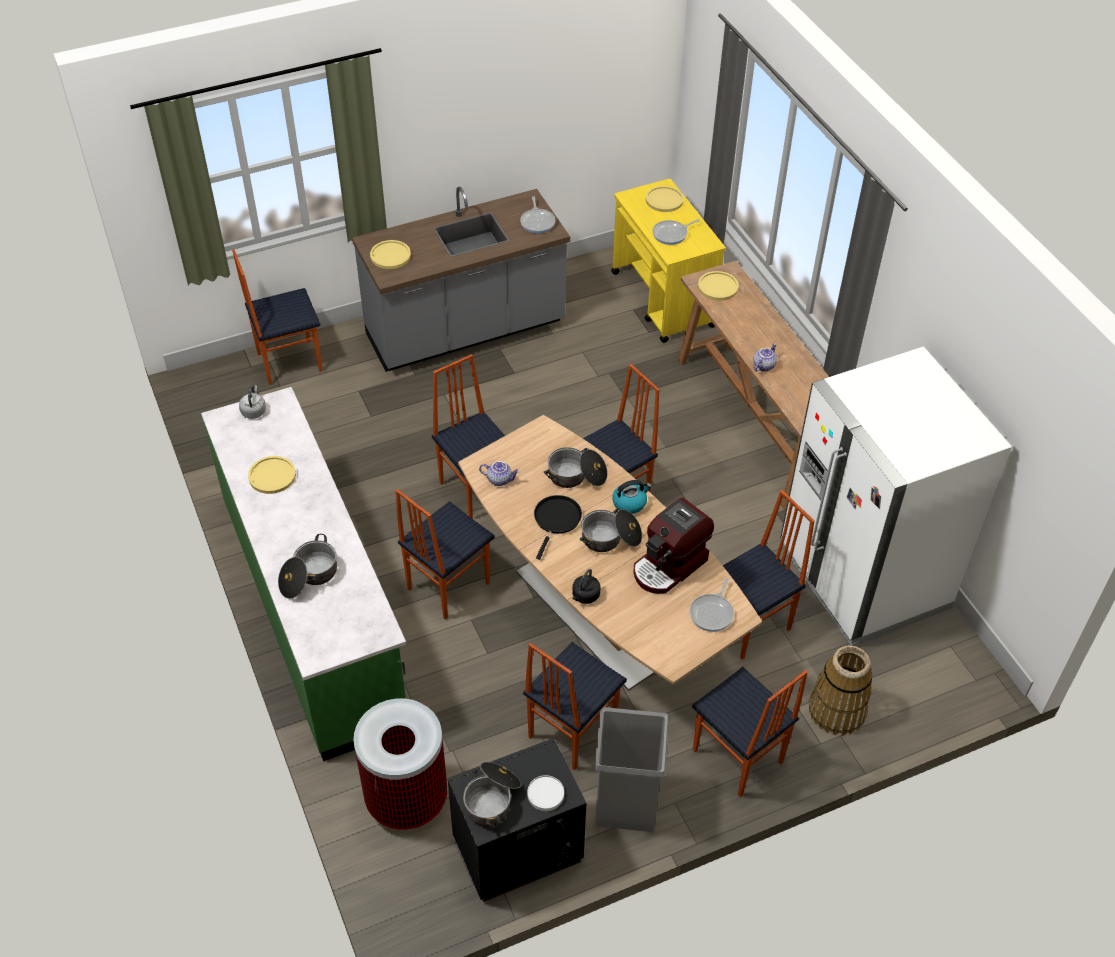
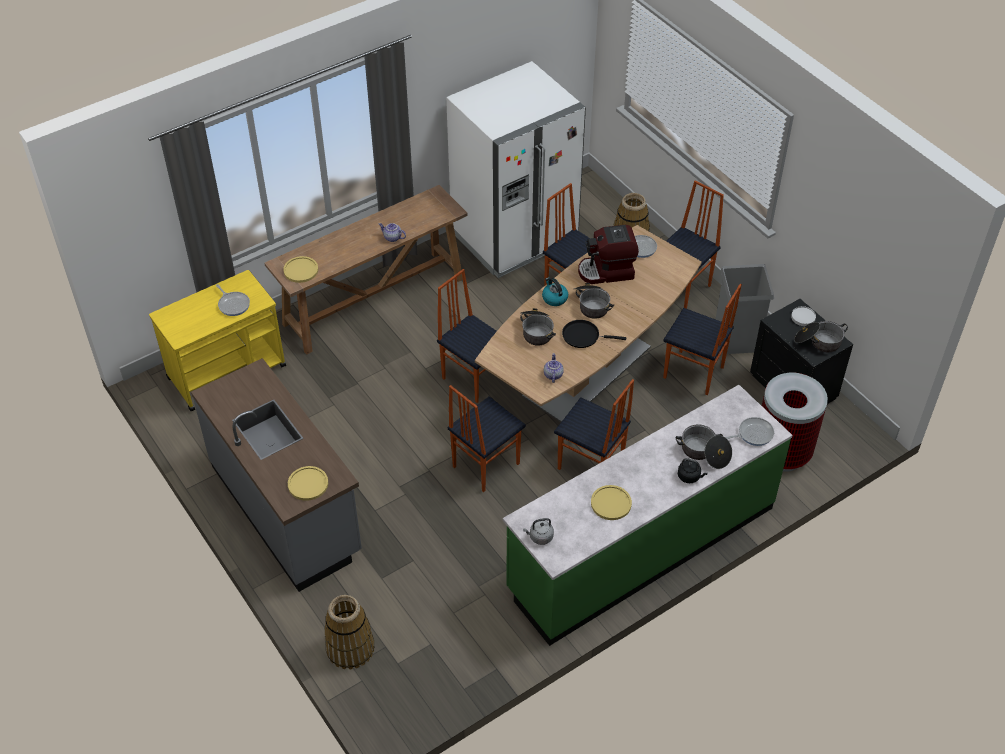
camera: 100 degrees left, 0 degrees up
(288, 361) = (350, 648): chair -> basket
(537, 222) = (243, 383): frying pan -> frying pan (753, 434)
(585, 596) = (648, 311): black kettle -> black kettle (690, 477)
(664, 200) = (183, 314): yellow plate -> none
(669, 566) = (607, 272): coffee machine -> coffee machine turned 135 degrees clockwise

